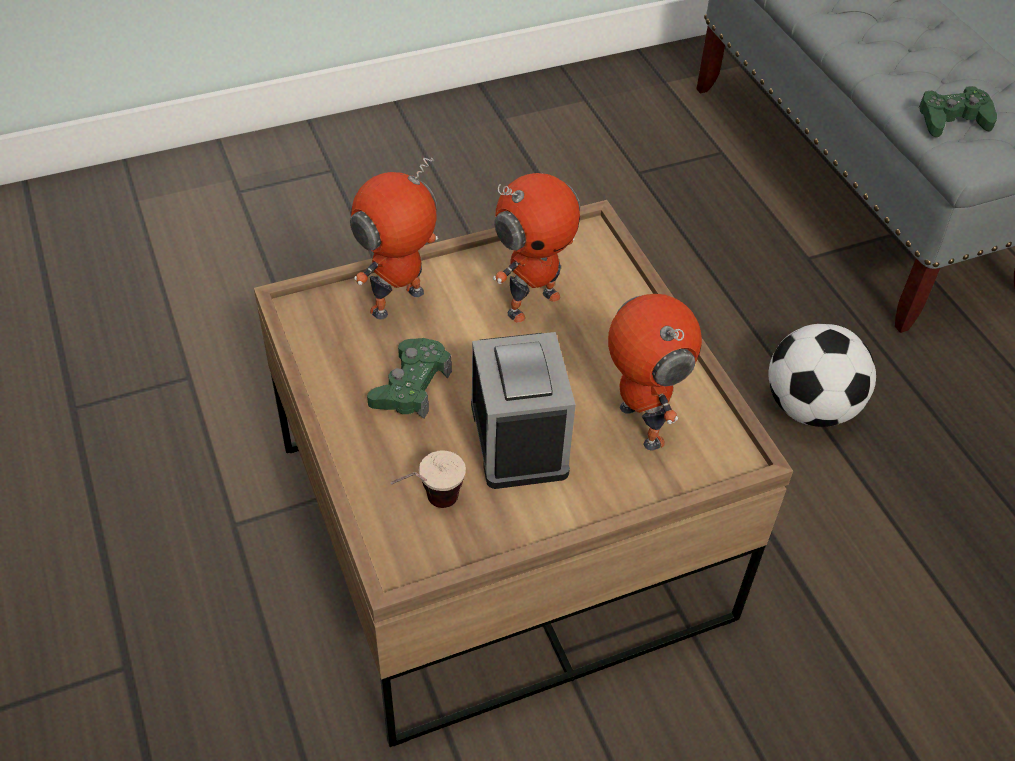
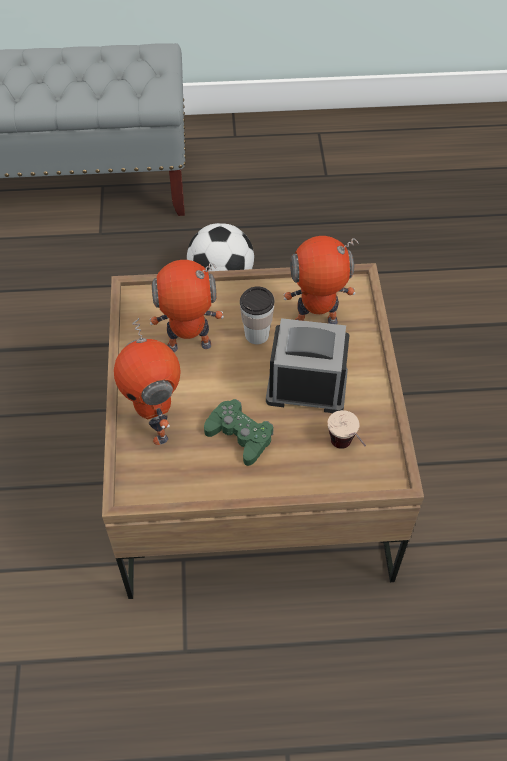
camera: 70 degrees left, 5 degrees up
(531, 303) = (189, 347): toy robot -> toy robot turned 75 degrees counterclockwise
(584, 365) = (256, 335): none -> cup
(952, 119) = (123, 90): green game controller -> none

